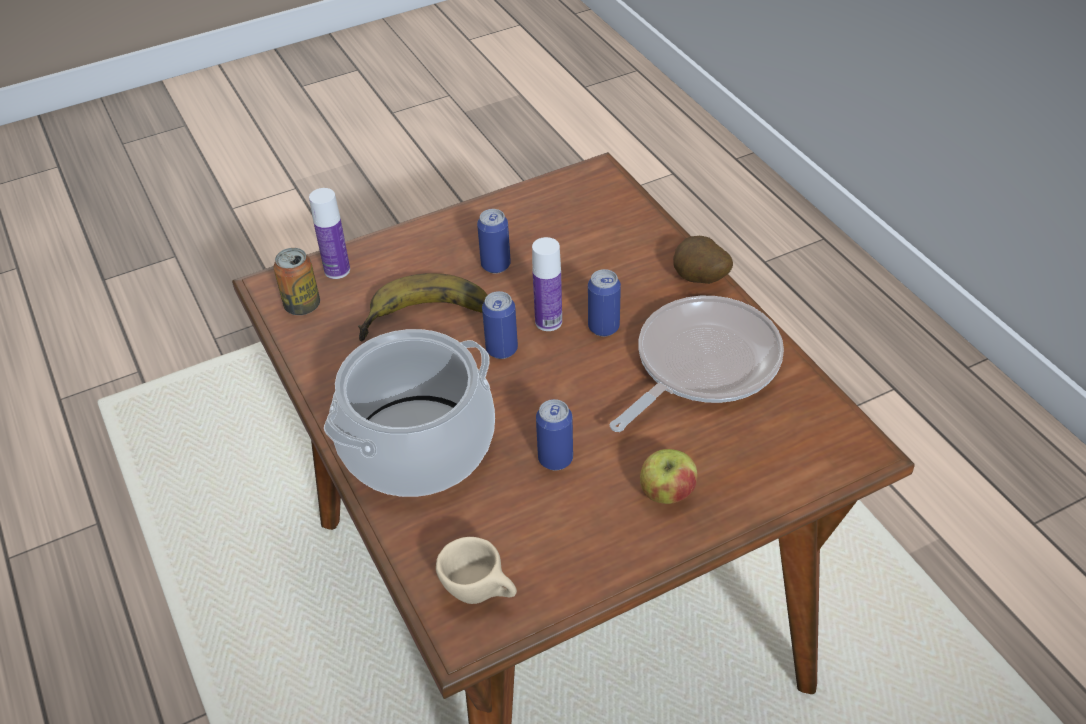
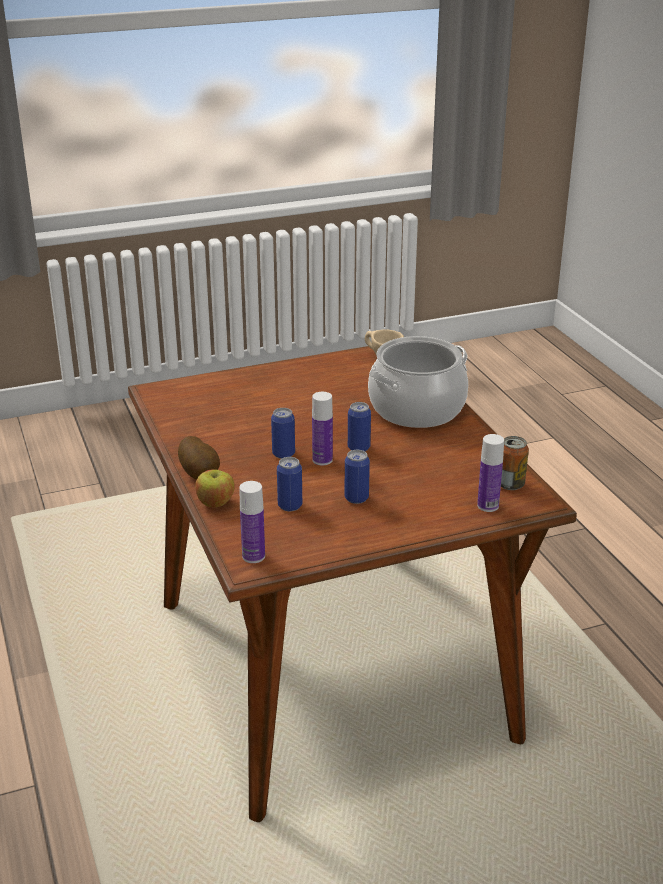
camera: 175 degrees left, 15 degrees down
(429, 322) = (411, 466): banana -> none
(555, 459) = (333, 398): can -> can (290, 506)
(595, 182) = (253, 556): none -> bottle
(667, 493) = (274, 382): apple -> apple (215, 503)
(701, 365) = (225, 430): frying pan -> none

